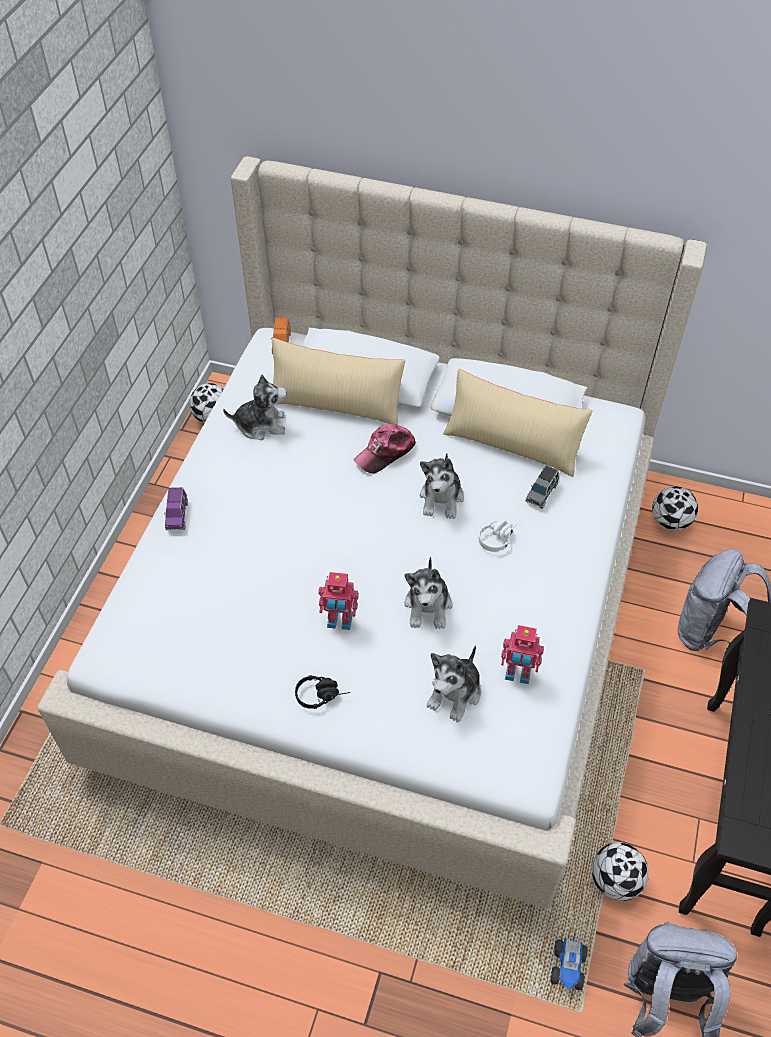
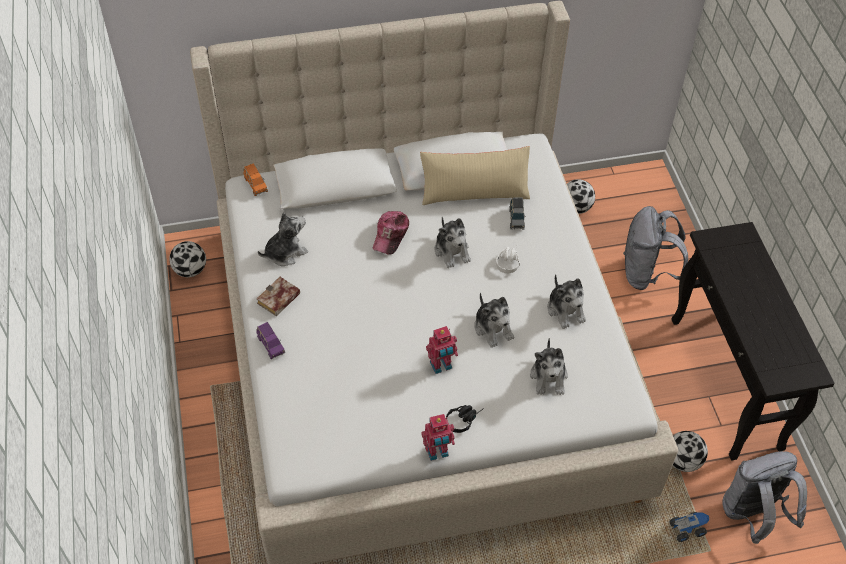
camera: 30 degrees left, 0 degrees up
(218, 472) = (278, 300): none -> book
(336, 403) = (330, 214): beige pillow -> none
(517, 674) = (580, 346): toy robot -> toy robot (437, 452)
(529, 623) = (565, 310): none -> plush toy
(568, 967) = (687, 529): toy truck -> toy truck turned 90 degrees counterclockwise

